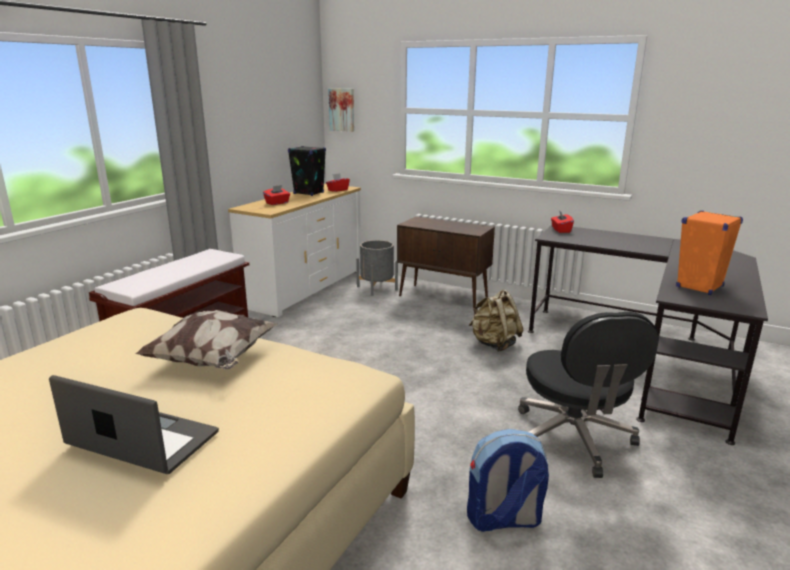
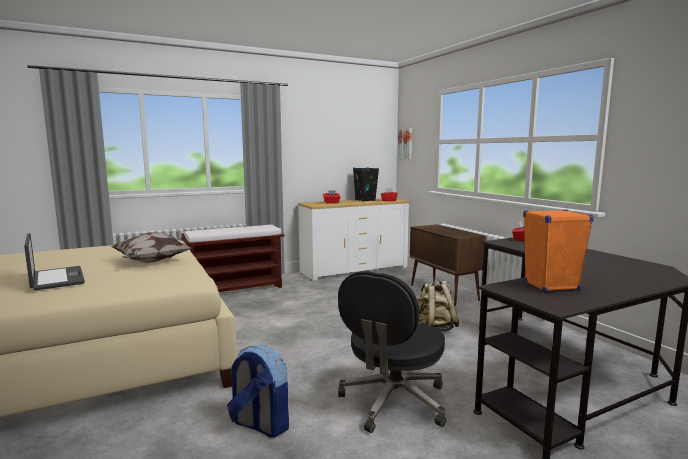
camera: 35 degrees right, 10 degrees down
(377, 288) = (403, 278): grey planter -> none

